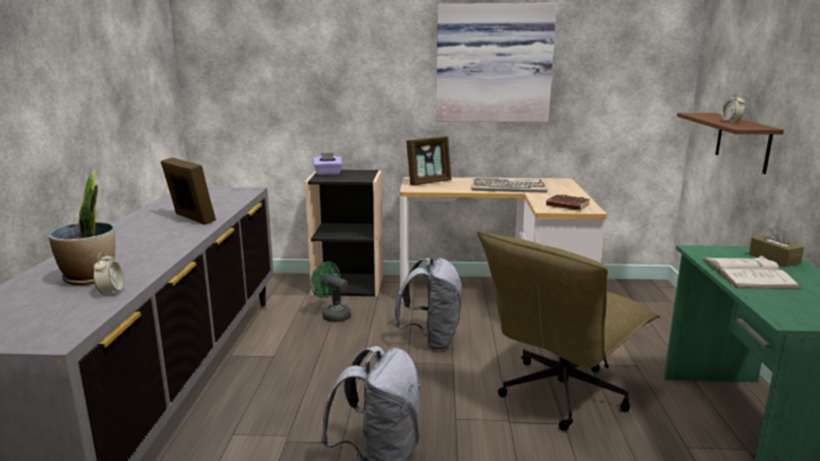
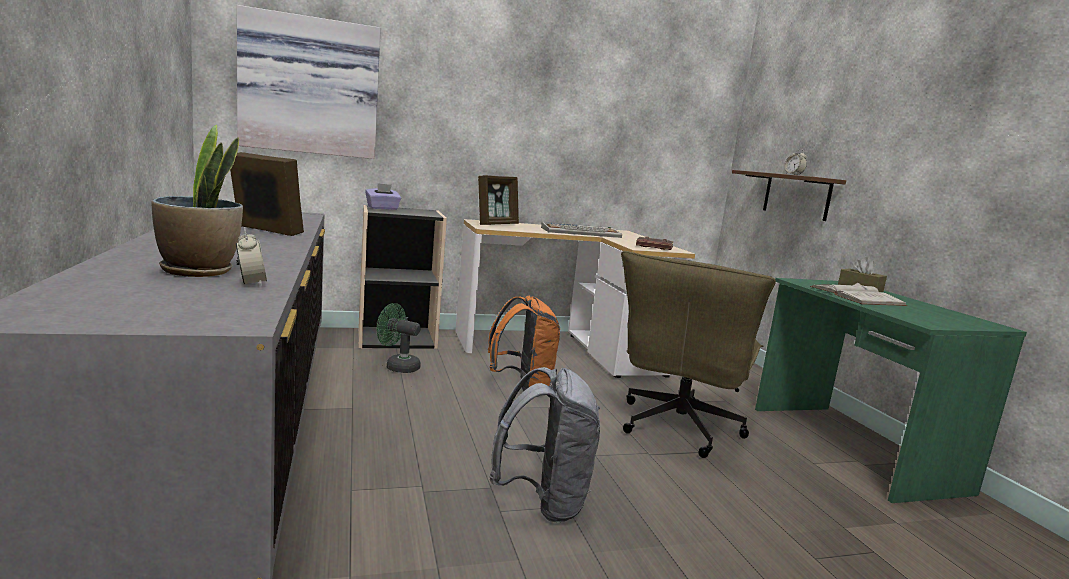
camera: 20 degrees left, 5 degrees down
(431, 340) = (522, 386): grey backpack -> orange backpack
(493, 64) = (562, 108): picture -> picture (310, 86)

